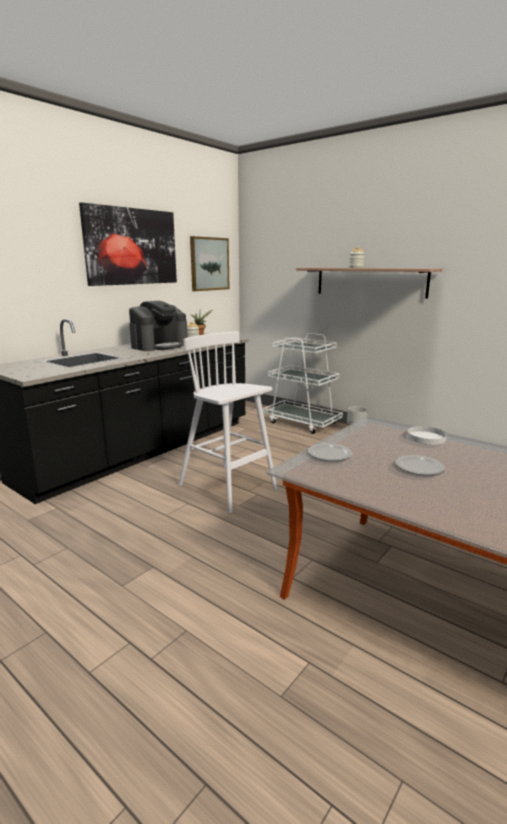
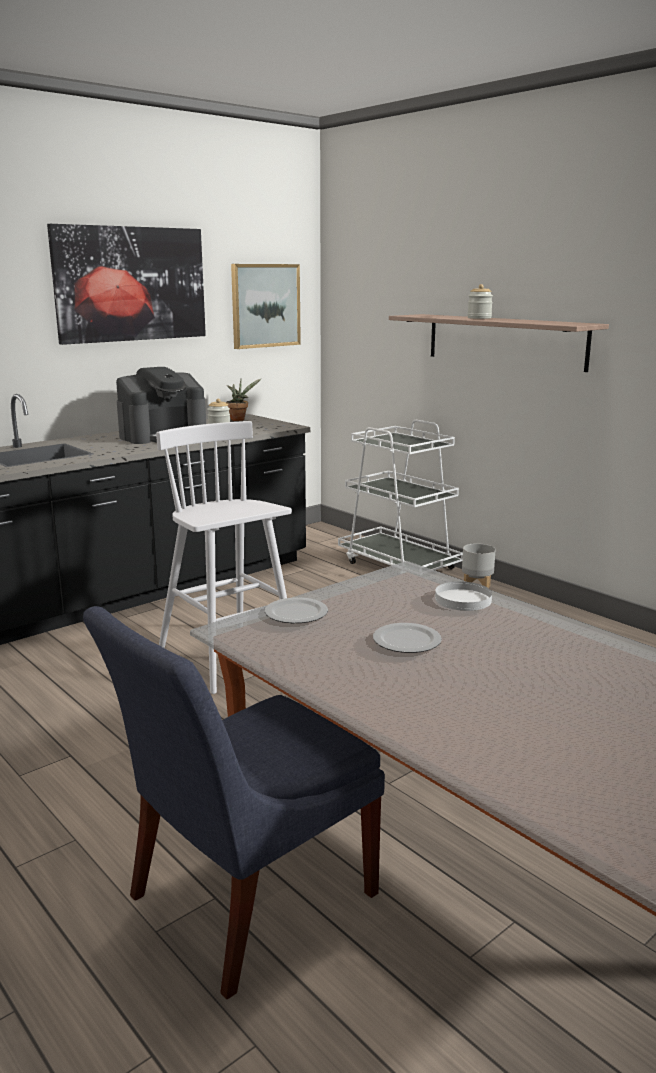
camera: 10 degrees right, 0 degrees up
(330, 661) = (243, 900): none -> blue chair

